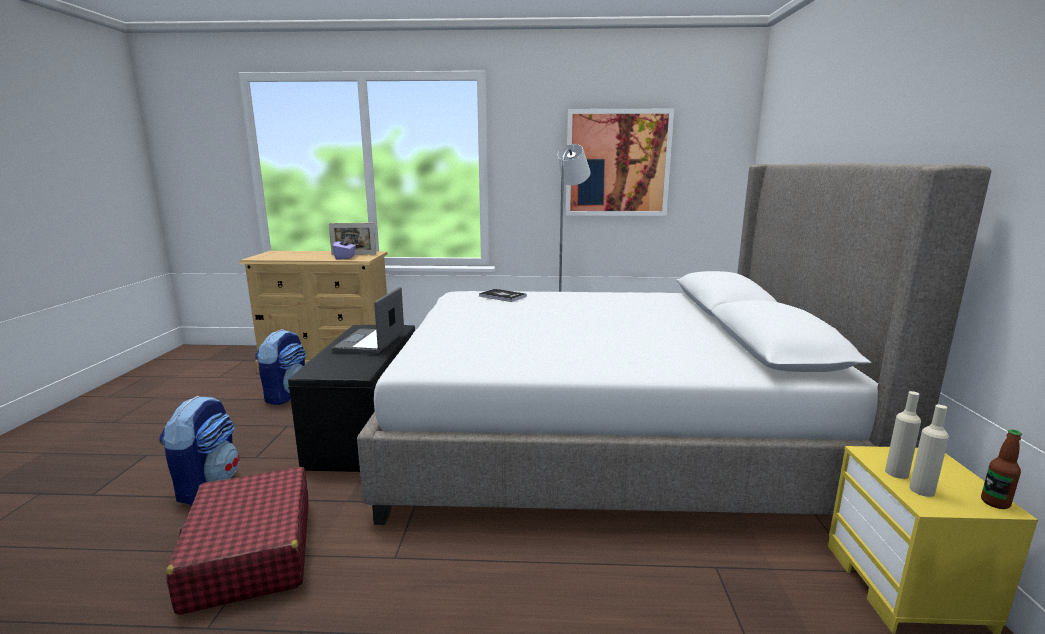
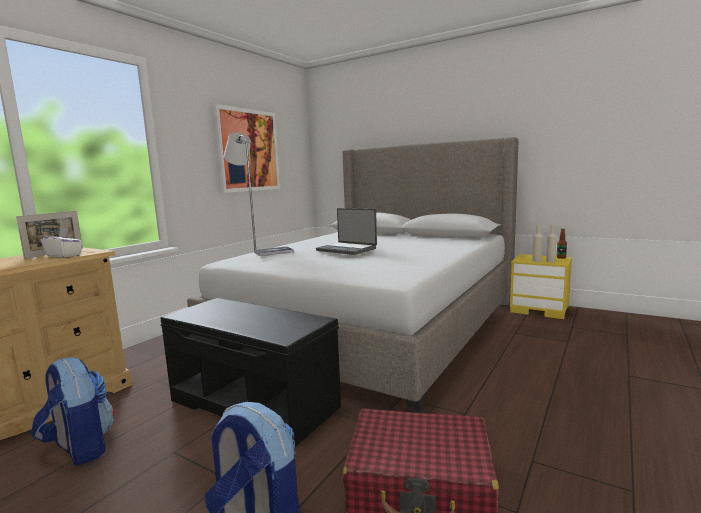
camera: 60 degrees left, 5 degrees down
(345, 257) = (64, 255): purple tissue box -> white tissue box
(371, 342) = (241, 312): laptop -> laptop (347, 249)

